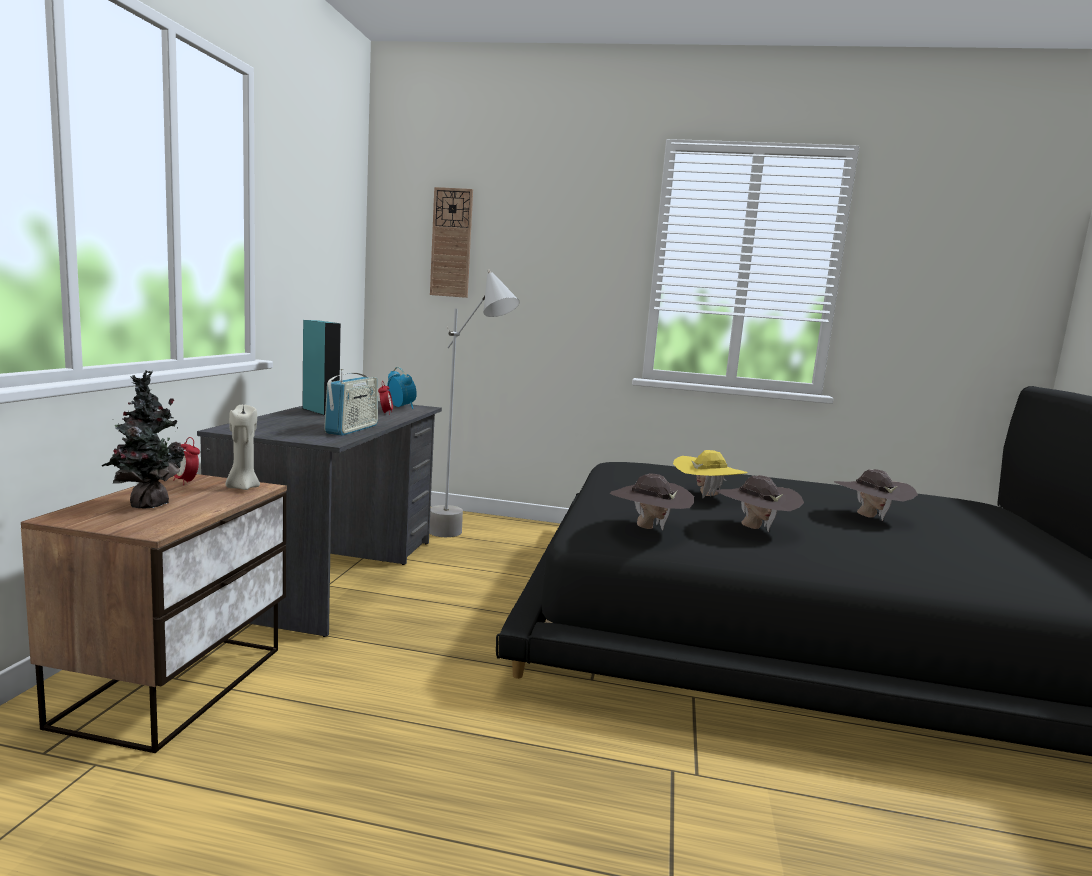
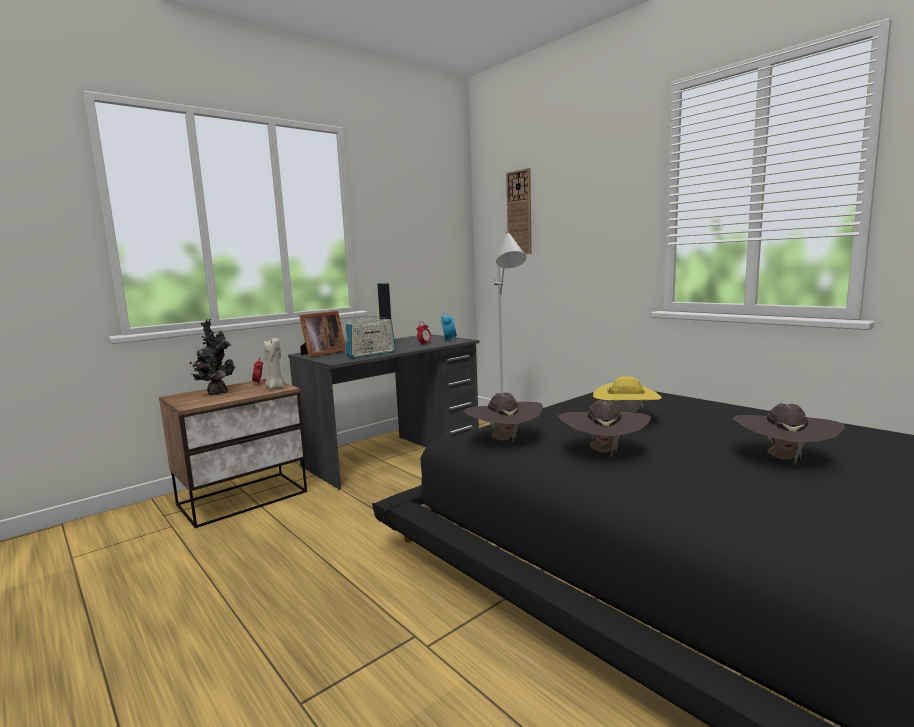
camera: 40 degrees right, 0 degrees up
(261, 429) = (321, 353): none -> picture frame

